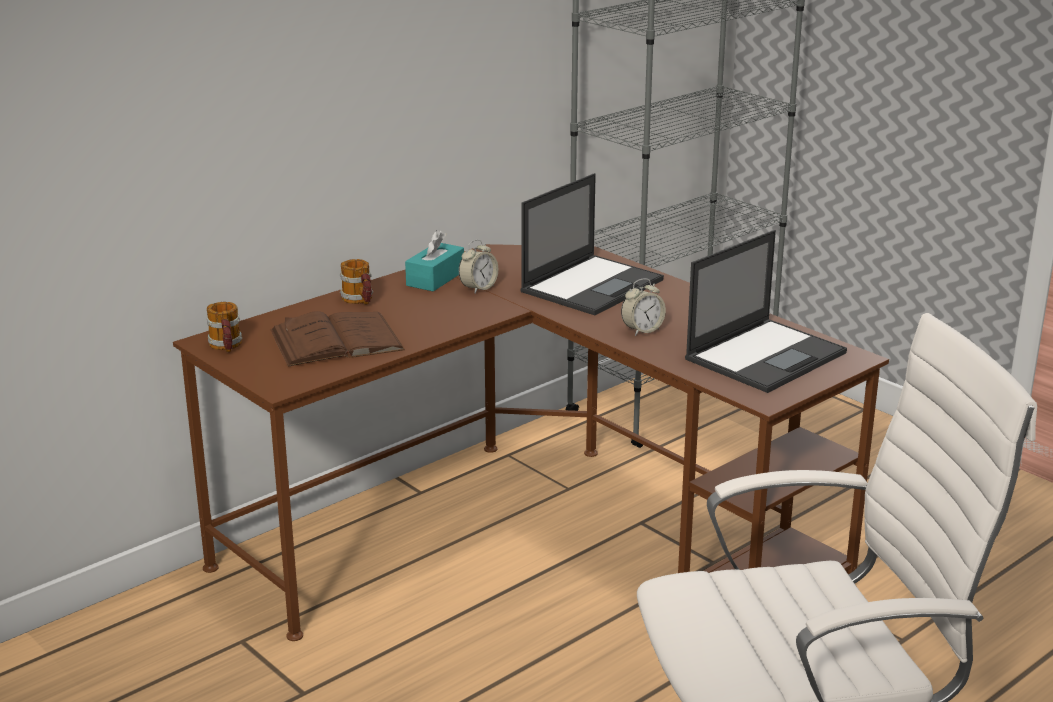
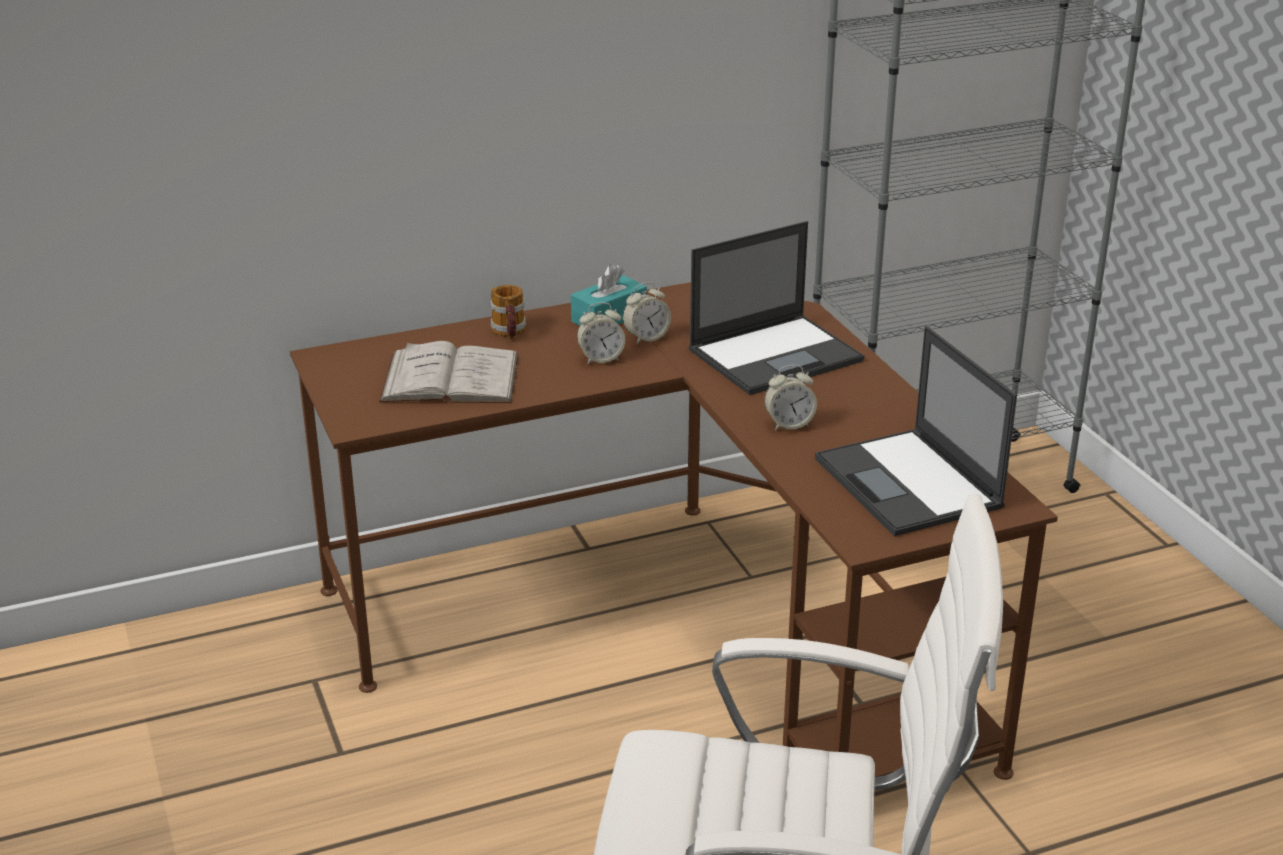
camera: 20 degrees right, 5 degrees up
(226, 346) = (336, 366): mug -> none
(336, 340) = (450, 378): brown book -> white book
(453, 308) = (601, 359): none -> alarm clock
(766, 355) = (909, 484): laptop -> laptop turned 90 degrees clockwise

